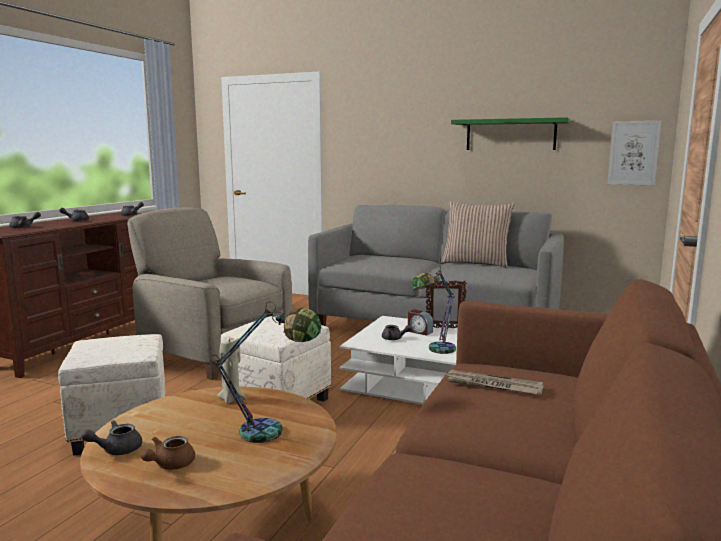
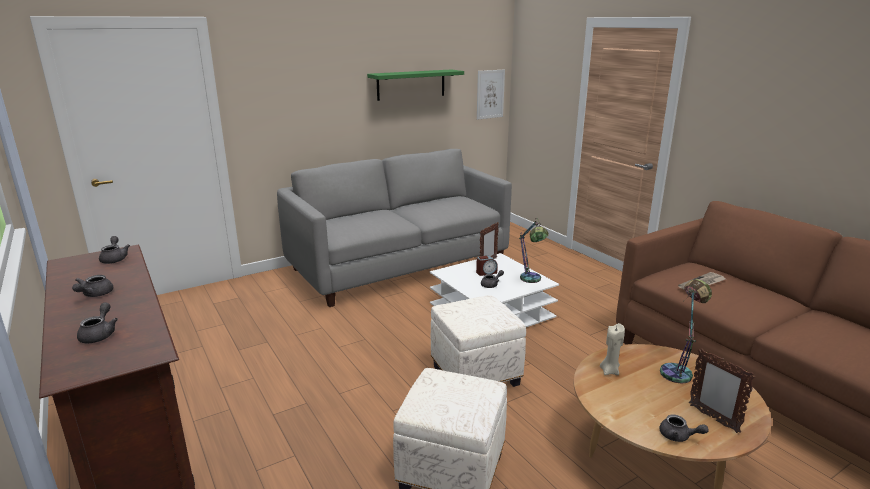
camera: 55 degrees left, 10 degrees up
(116, 449) = (678, 436): grey teapot -> grey teapot turned 60 degrees counterclockwise
(170, 465) = (713, 418): brown teapot -> picture frame
(215, 352) = (315, 373): beige armchair -> none
(476, 263) = (424, 202): pillow -> none

